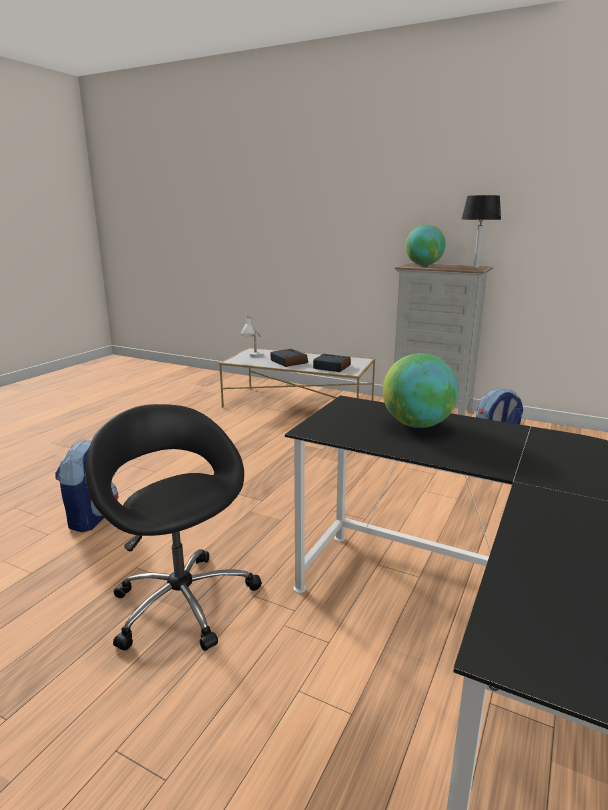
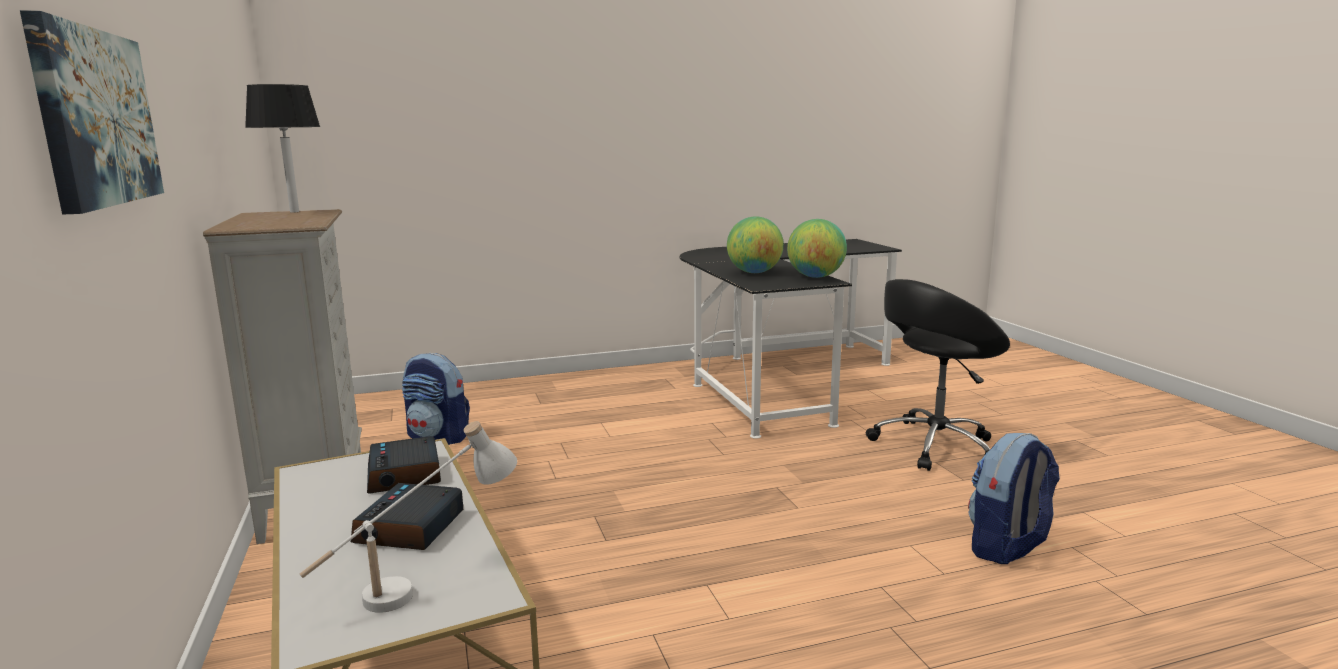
camera: 135 degrees left, 5 degrees down
(182, 602) = (932, 447): black office chair -> black office chair turned 60 degrees clockwise
(331, 215) = (96, 117): none -> picture
(423, 265) = (271, 222): globe -> globe (815, 277)

